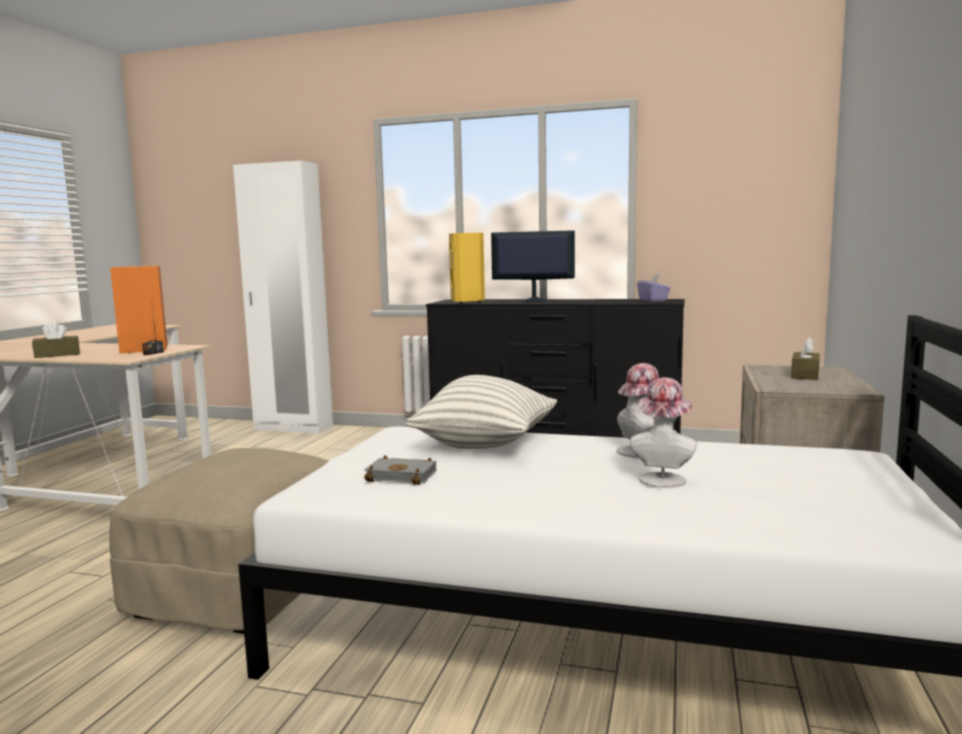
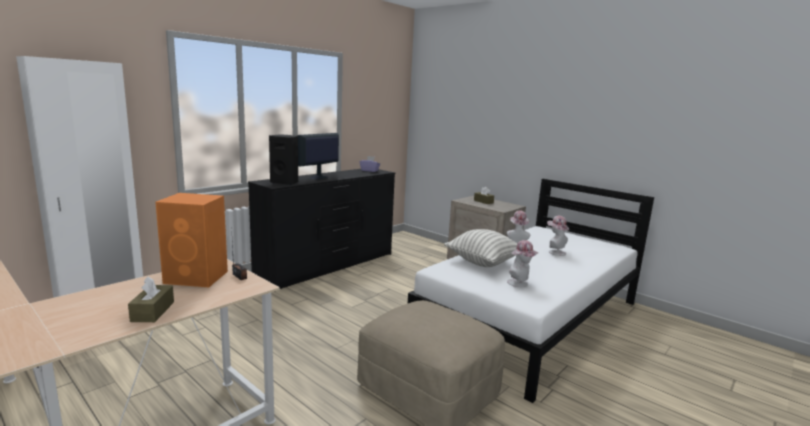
camera: 65 degrees left, 5 degrees up
(404, 476) = (520, 284): grey book -> hat
(468, 301) = (285, 183): yellow speaker -> black speaker

